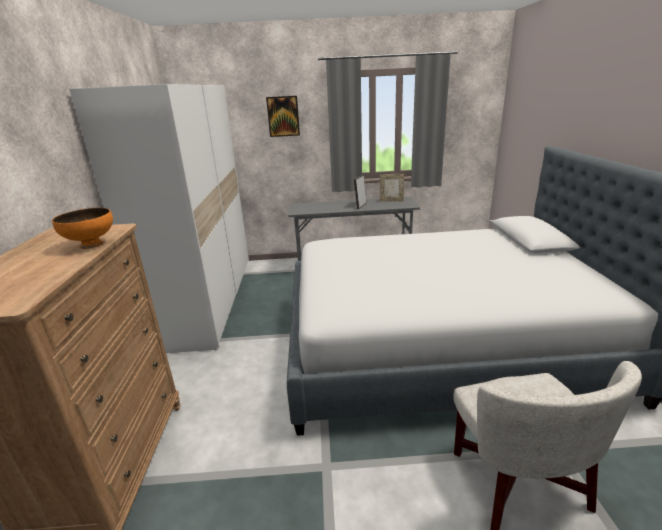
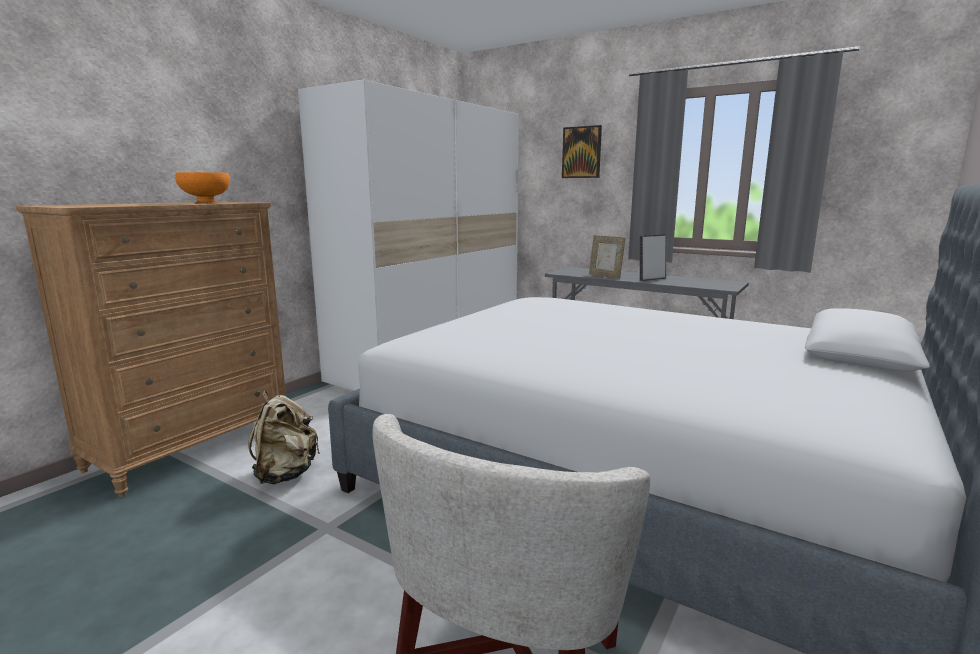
camera: 35 degrees right, 10 degrees down
(238, 446) = (285, 474): none -> beige backpack
(391, 200) = (708, 281): picture frame -> picture frame (605, 276)

